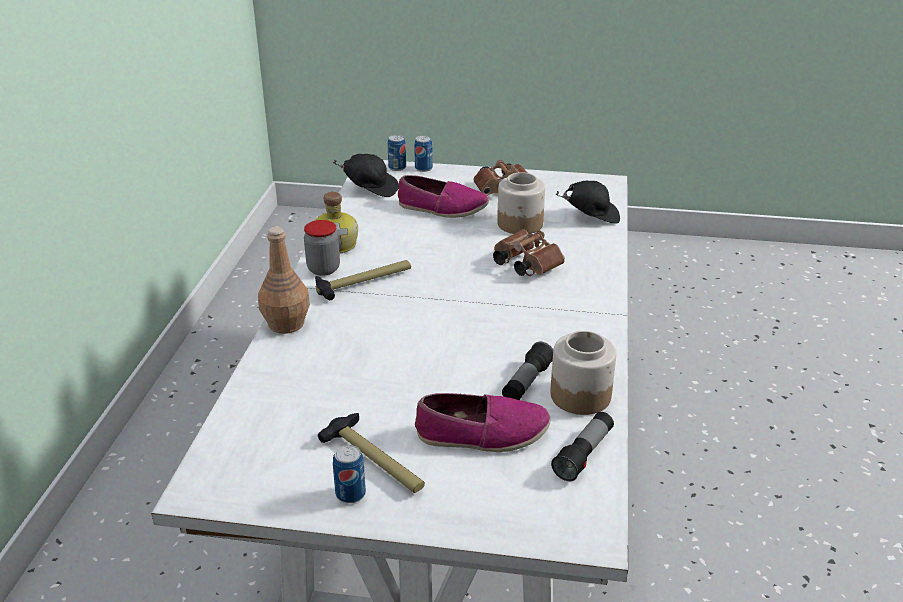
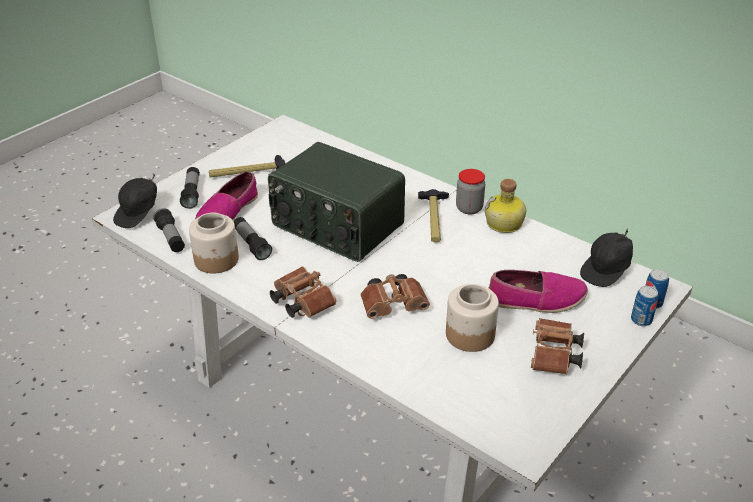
camera: 120 degrees right, 5 degrees up
(286, 324) = (406, 178): brown bottle -> none
(350, 494) = (233, 161): can -> none
(434, 338) = (336, 226): none -> radio
(442, 208) = (536, 299): shoe -> shoe turned 135 degrees counterclockwise
(472, 491) = (192, 193): none -> flashlight
(578, 313) = (301, 302): none -> brown binoculars
(590, 216) = (451, 391): black cap -> black cap (139, 214)

